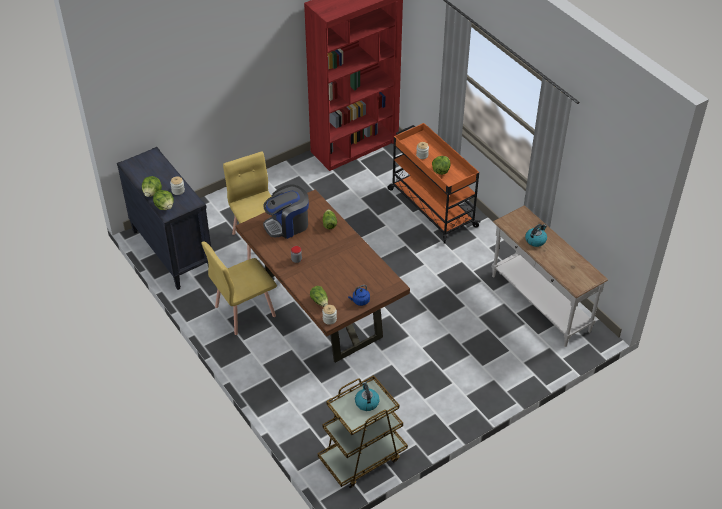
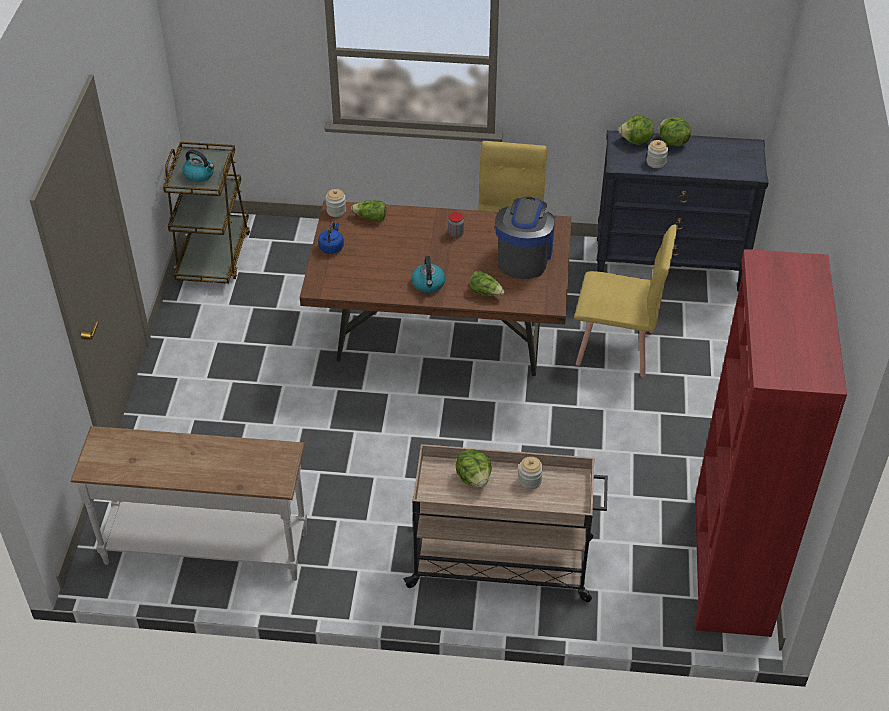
camera: 130 degrees right, 0 degrees up
(431, 207) = (503, 563): orange cart -> beige cart
(535, 240) = (218, 458): kettle -> kettle (428, 284)

